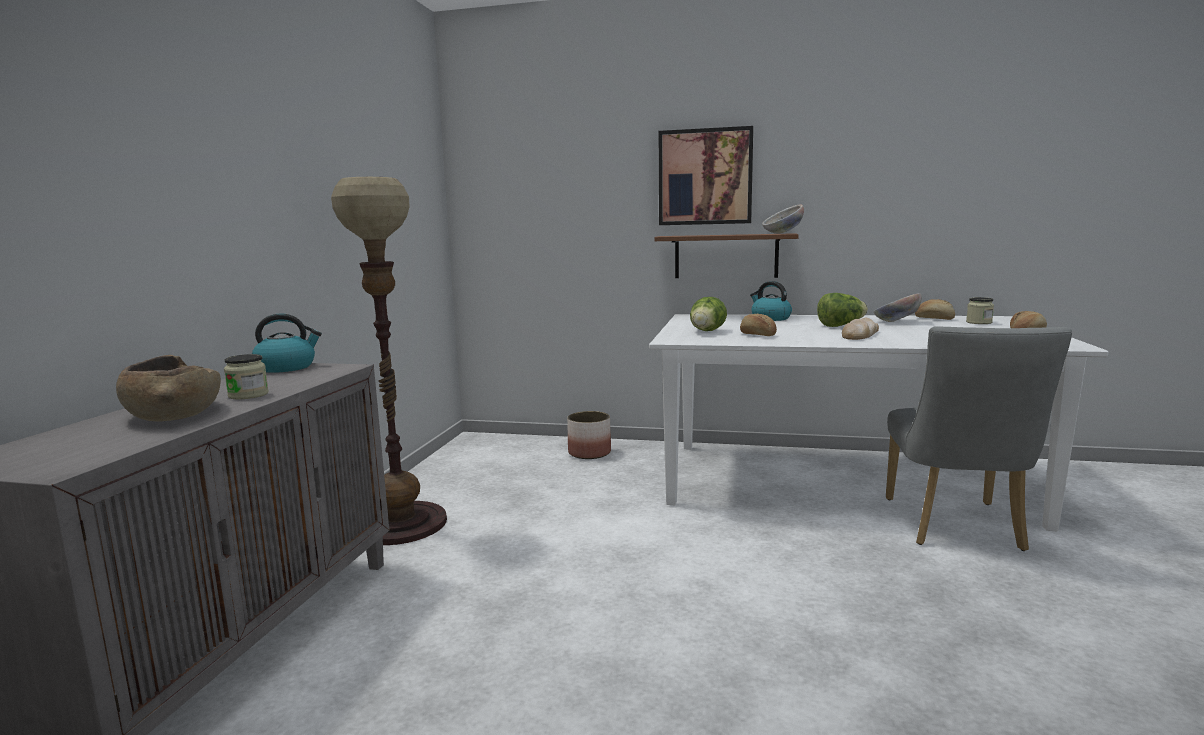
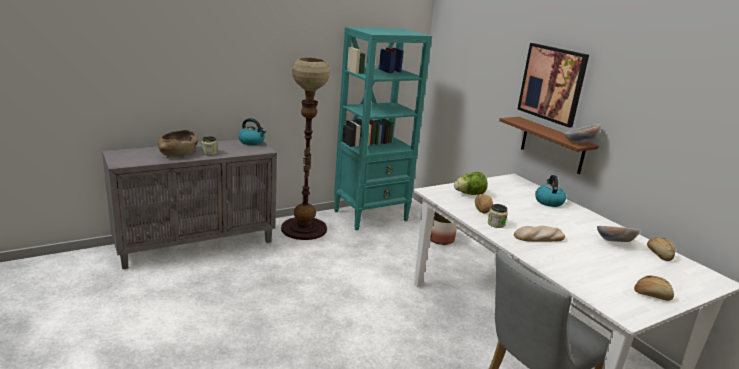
camera: 45 degrees right, 10 degrees up
(461, 468) = (371, 216): none -> turquoise bookcase
(840, 326) = (562, 227): lettuce -> none
(979, 322) = (673, 273): jar -> jar (496, 224)

